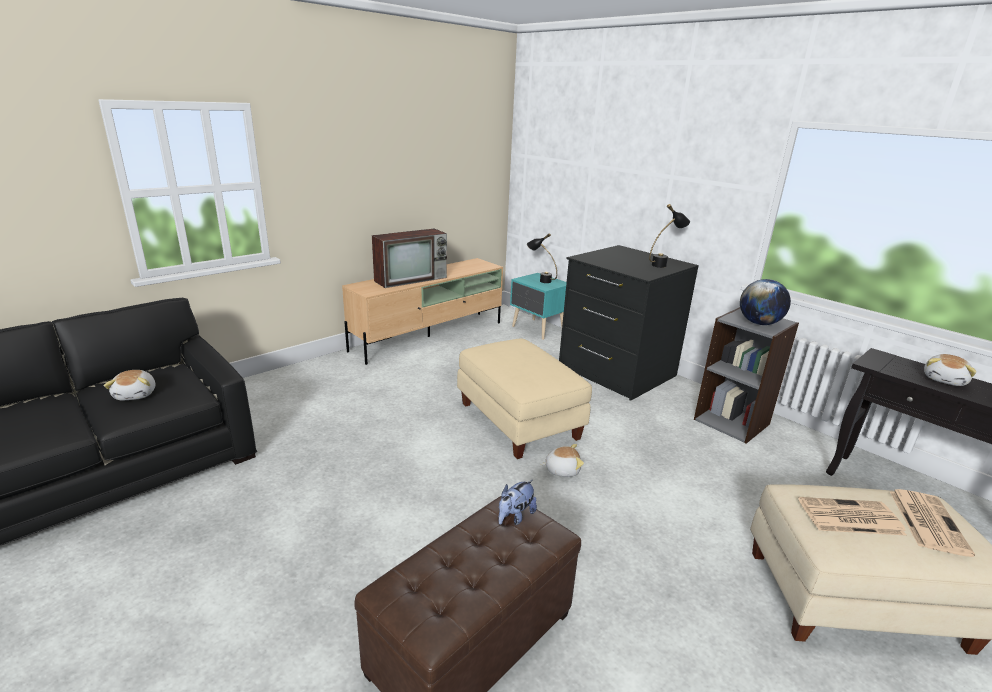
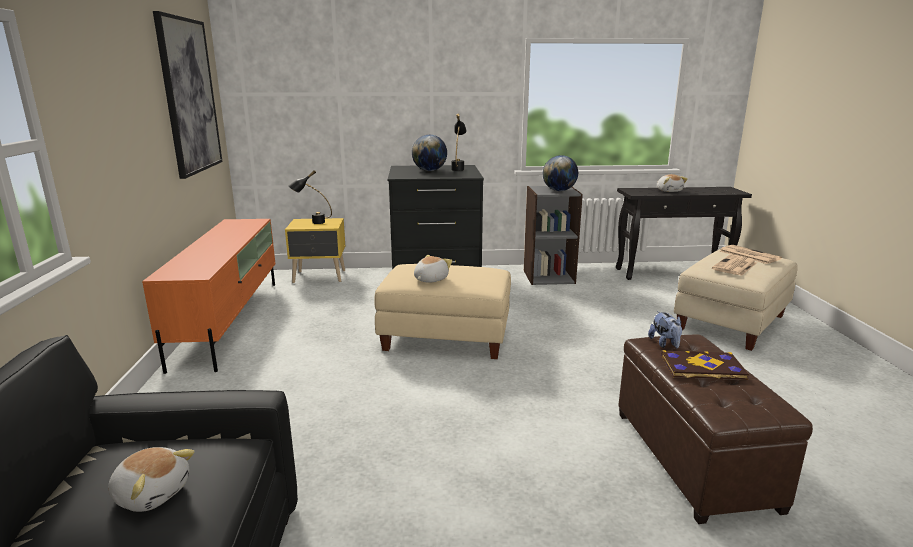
camera: 50 degrees left, 5 degrees down
(412, 279) = (210, 251): television -> none
(430, 336) = (229, 321): beige tv stand -> orange tv stand
(454, 156) = (189, 96): none -> picture
(480, 554) = (703, 368): none -> book
(537, 330) = (320, 277): turquoise nightstand -> yellow nightstand
(562, 469) = (532, 348): plush toy -> plush toy (430, 279)
(630, 259) = (429, 170): none -> globe

